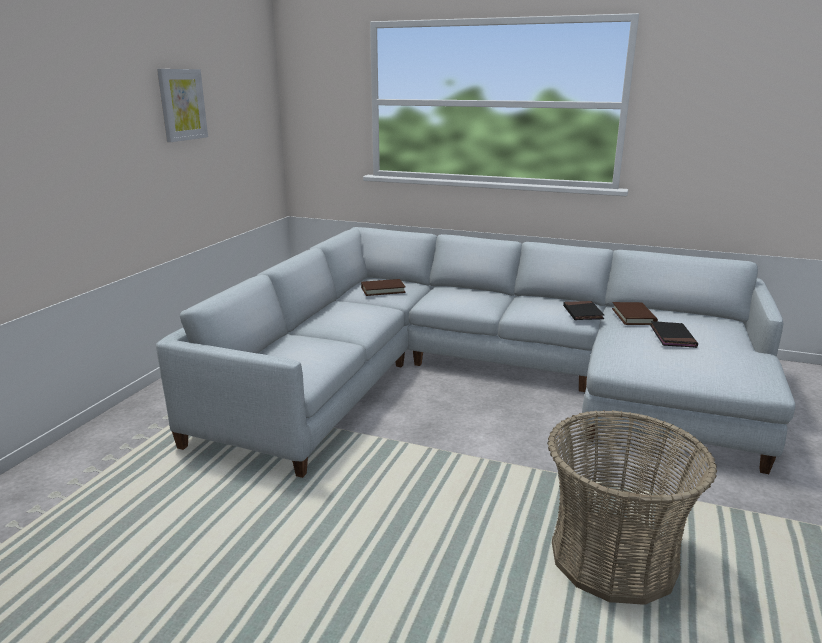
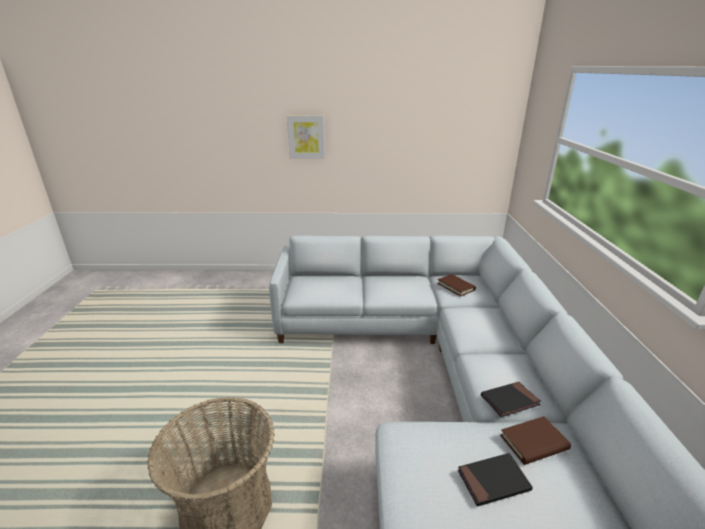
camera: 70 degrees right, 5 degrees up
(182, 104) = (405, 125): picture -> picture (306, 137)

